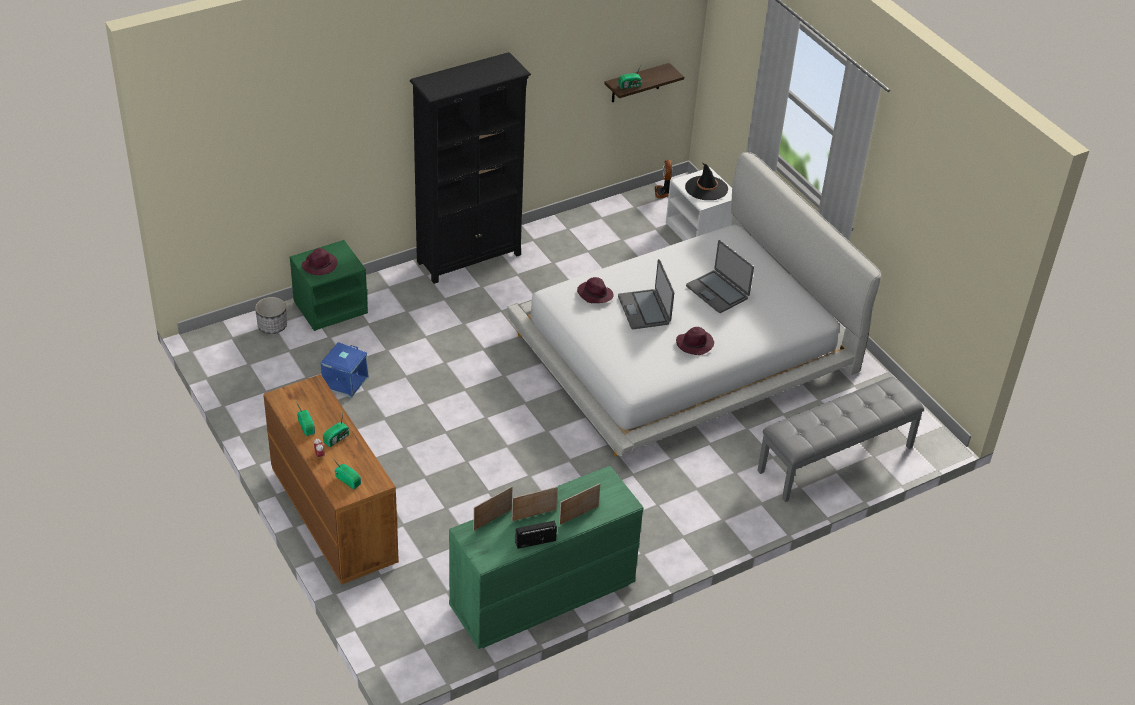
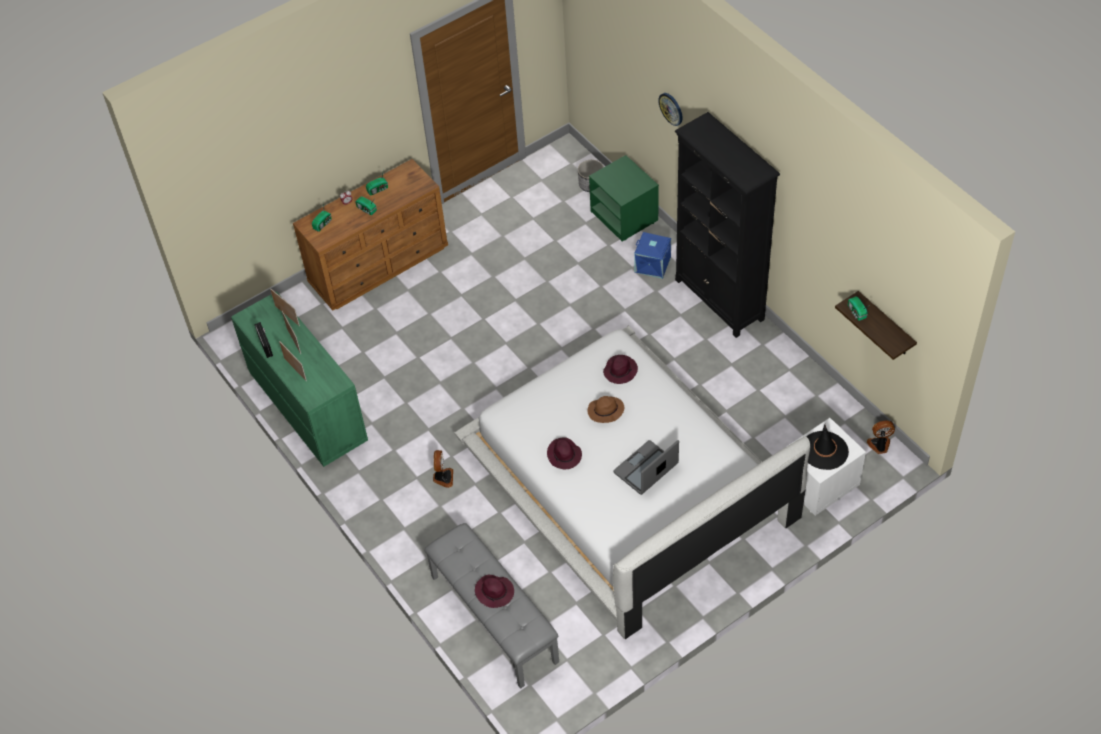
camera: 90 degrees right, 10 degrees up
(319, 265) = (619, 175): purple hat -> purple hat (495, 592)
(345, 381) = (532, 243): blue storage box -> blue storage box (653, 264)
(350, 132) = (671, 108): none -> wall clock
(644, 310) = (605, 411): laptop -> brown hat
(660, 483) = (443, 478): none -> fan

